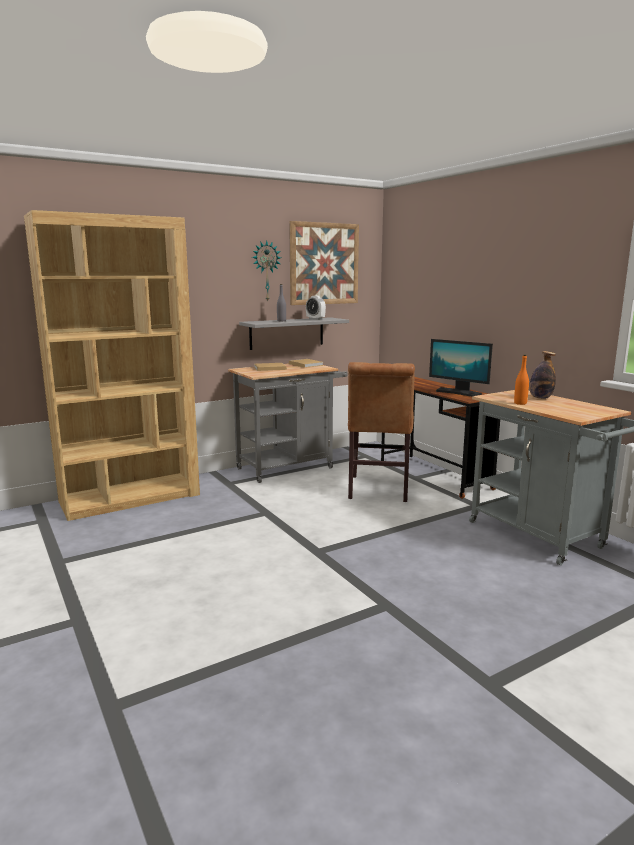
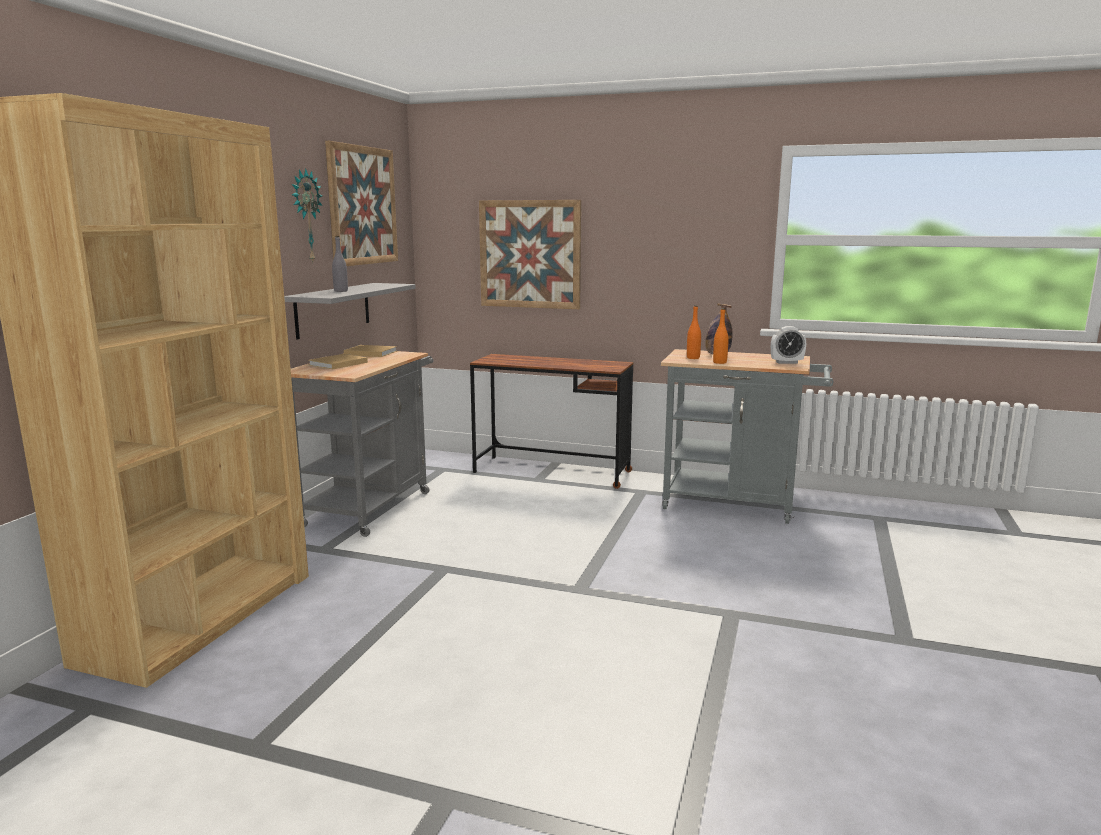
camera: 40 degrees left, 0 degrees up
(315, 319) = (373, 286): alarm clock -> alarm clock (786, 362)
(378, 490) = (524, 504): brown chair -> none
(443, 301) = (530, 254): none -> picture
(458, 392) = (584, 364): monitor -> none
(509, 397) = (693, 358): none -> orange bottle

